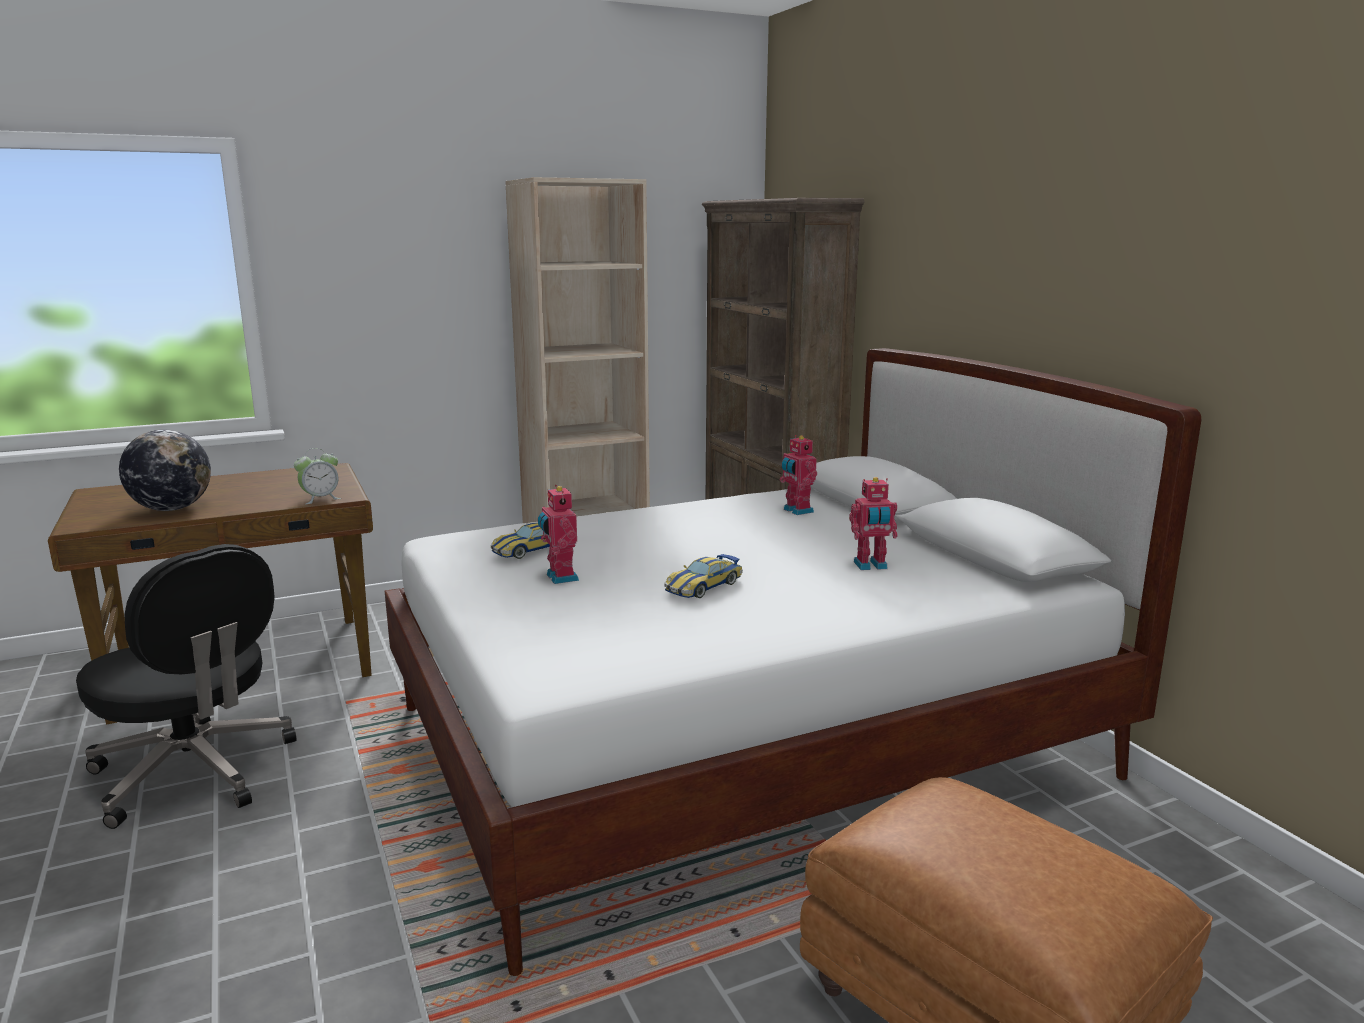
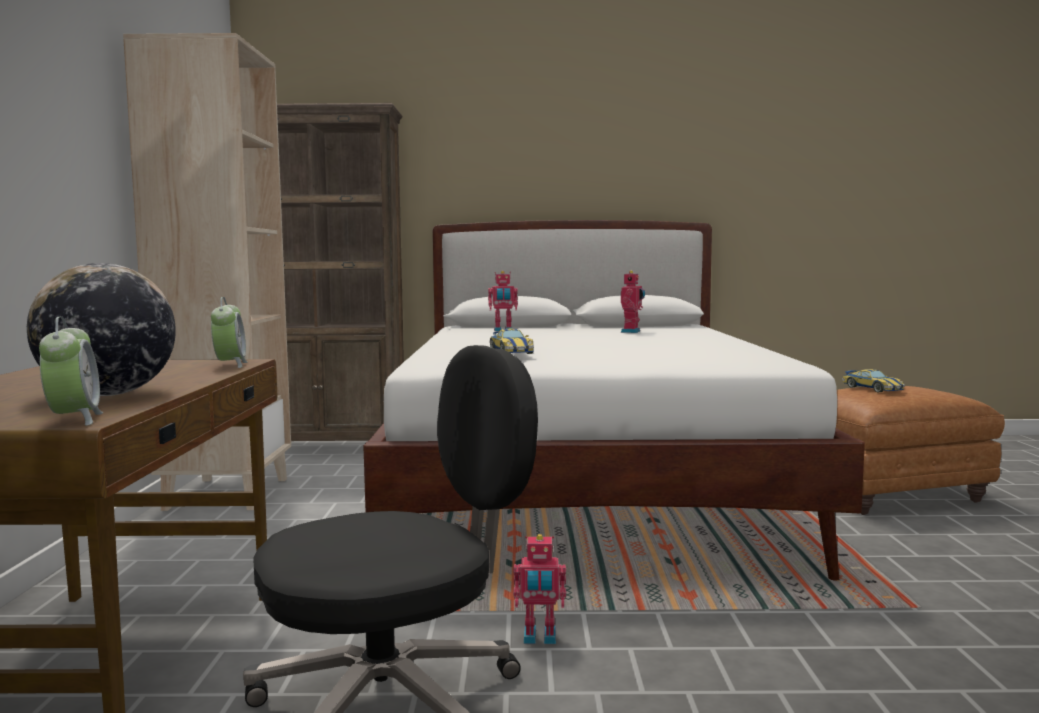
camera: 65 degrees left, 10 degrees down
(80, 525) = (74, 420): none -> alarm clock
(560, 577) = (582, 355): toy robot -> toy robot (539, 638)
(704, 586) = (637, 343): toy car -> toy car (872, 388)

